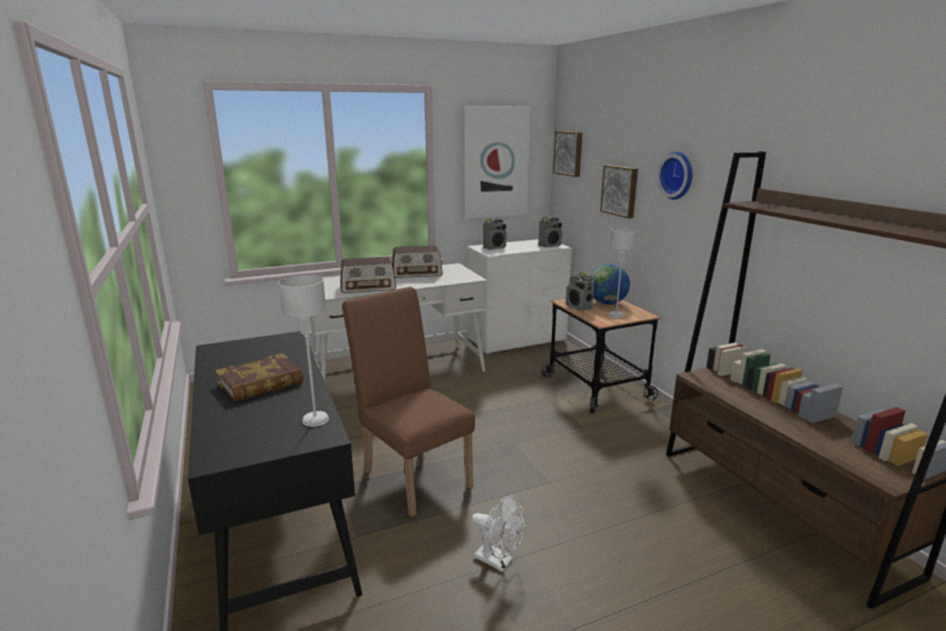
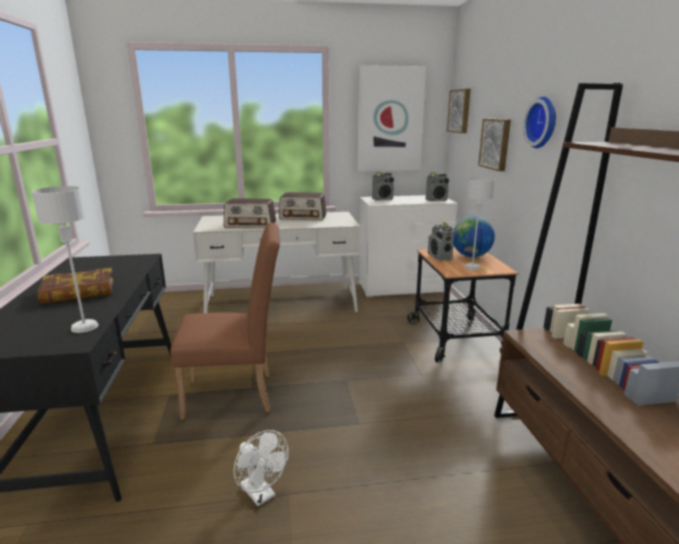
camera: 15 degrees right, 0 degrees up
(413, 474) = (237, 395): brown chair -> brown chair turned 105 degrees clockwise

